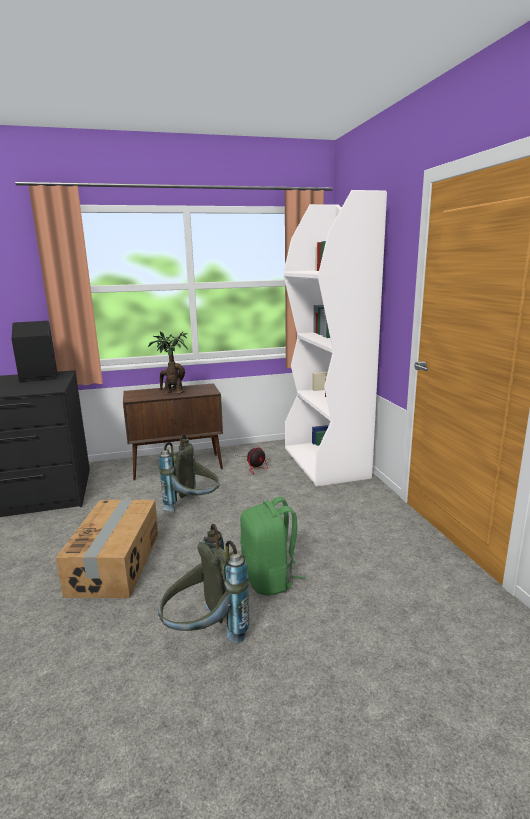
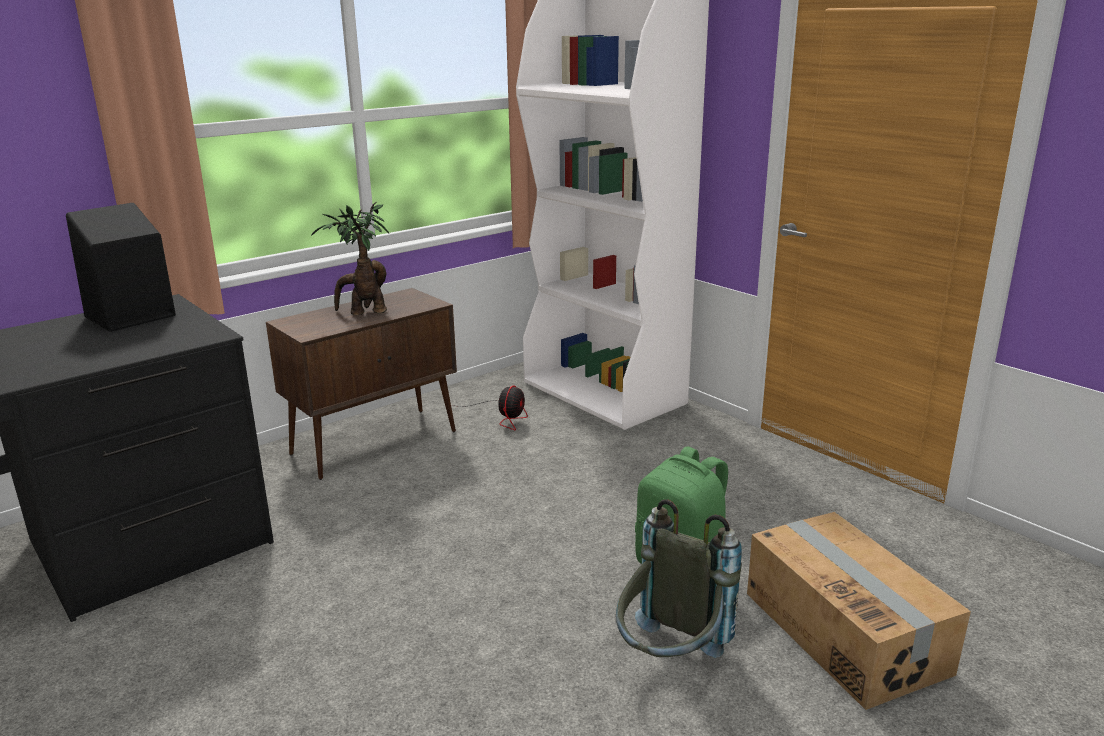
camera: 25 degrees left, 5 degrees up
(116, 563) = (437, 609): cardboard box -> cardboard box (845, 631)
(193, 507) = (471, 499): grey backpack -> none

